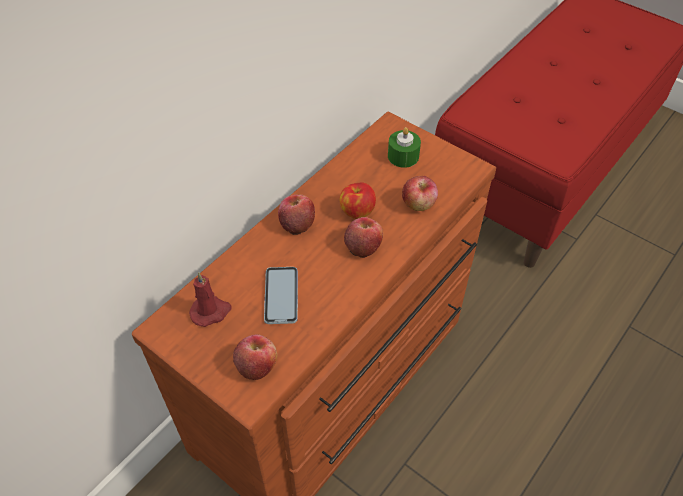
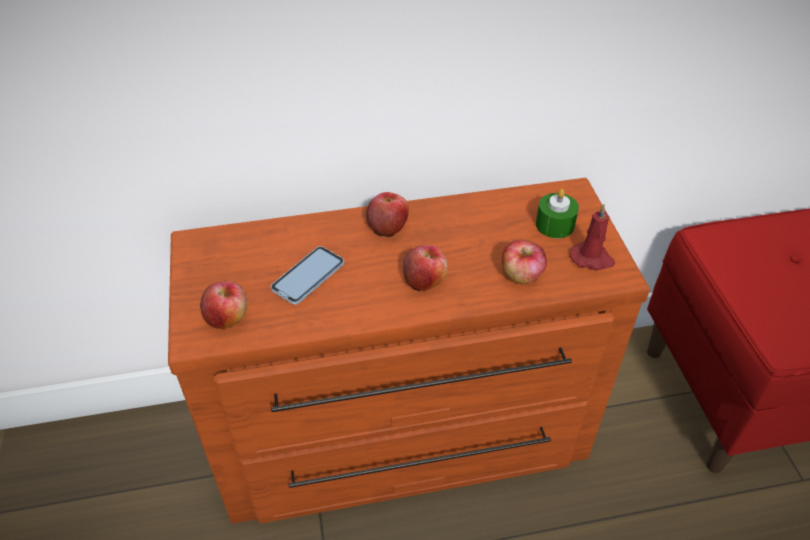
camera: 40 degrees right, 5 degrees down
(211, 311) = (241, 253): red candle -> red candle (592, 258)
(357, 211) = (453, 247): apple -> none

